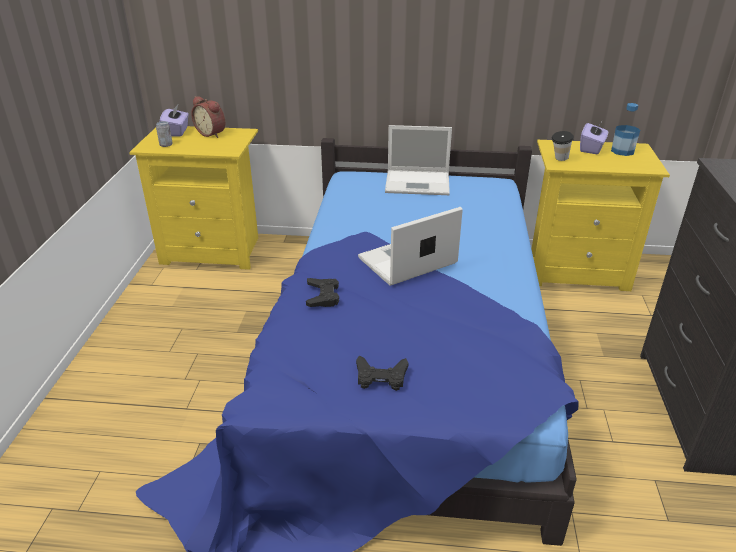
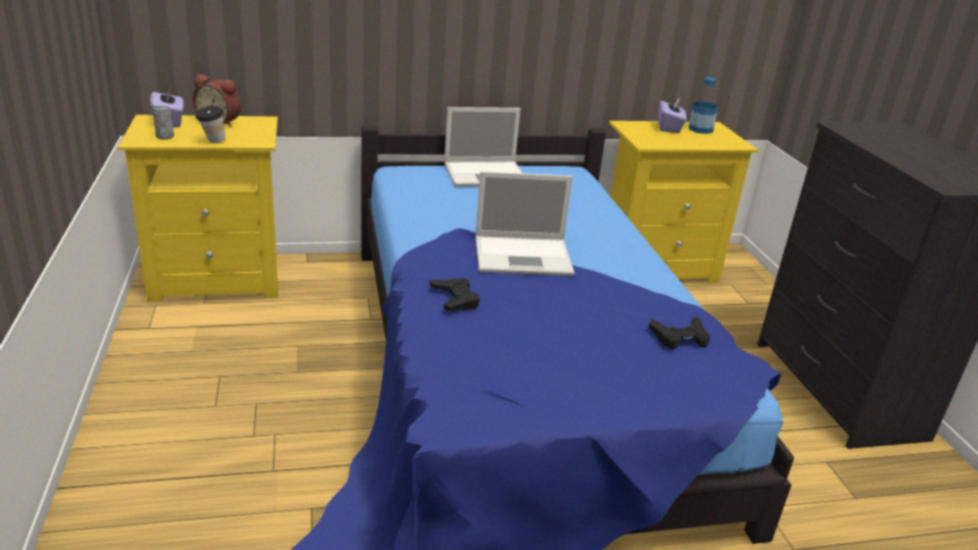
camera: 20 degrees left, 5 degrees down
(381, 377) = (575, 375): black game controller -> black game controller (680, 337)
(406, 262) = (525, 256): laptop -> laptop turned 135 degrees counterclockwise
(559, 159) = (644, 139): cup -> cup (212, 142)

